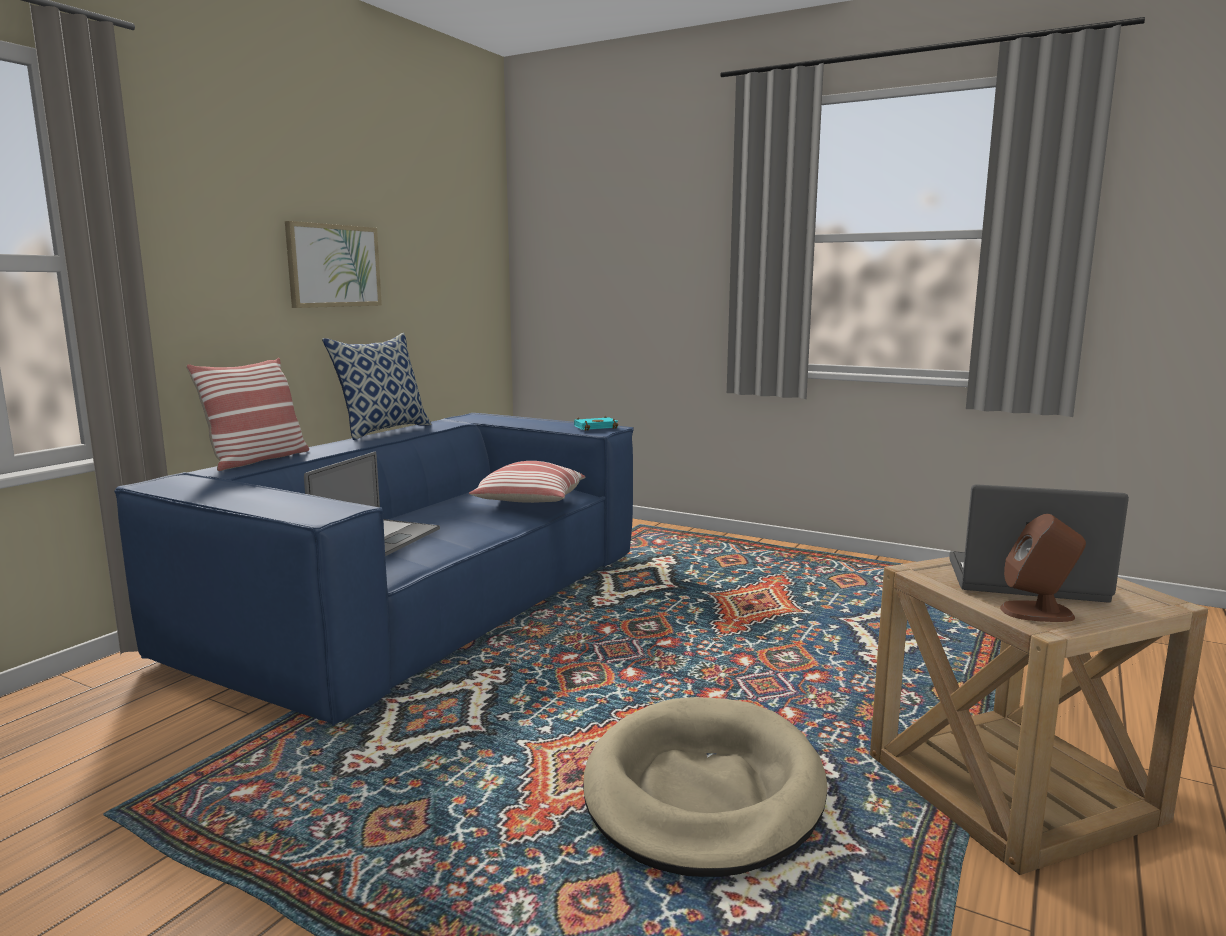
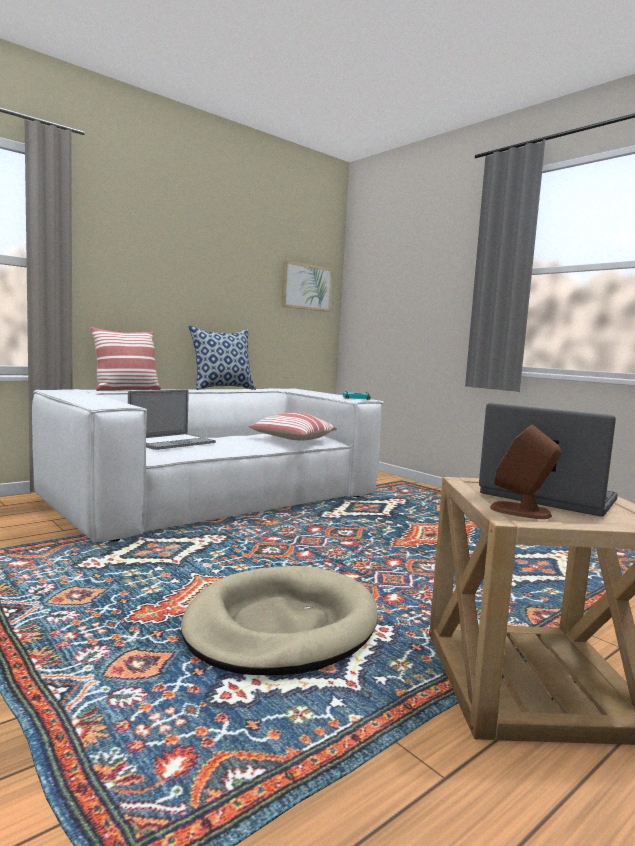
camera: 20 degrees right, 5 degrees down
(334, 266) = (205, 283): picture -> picture (306, 287)
(427, 604) = (218, 498): blue sofa -> white sofa

